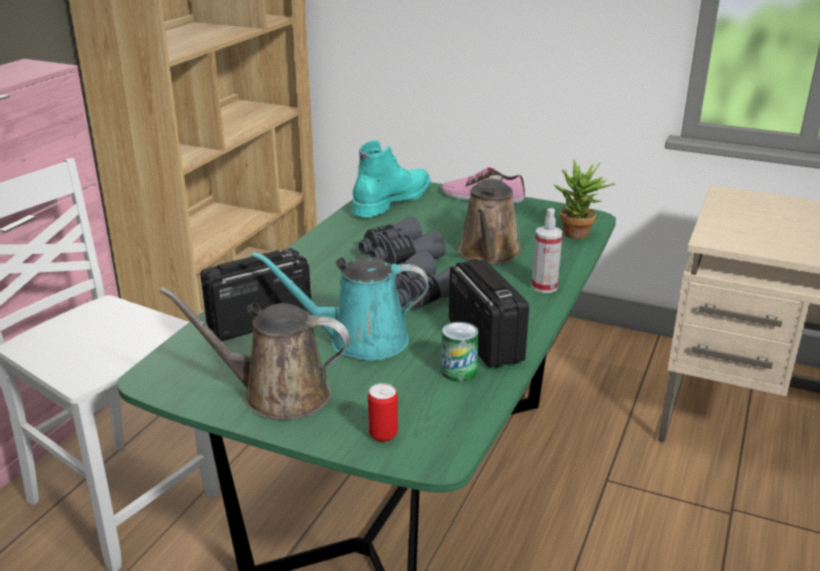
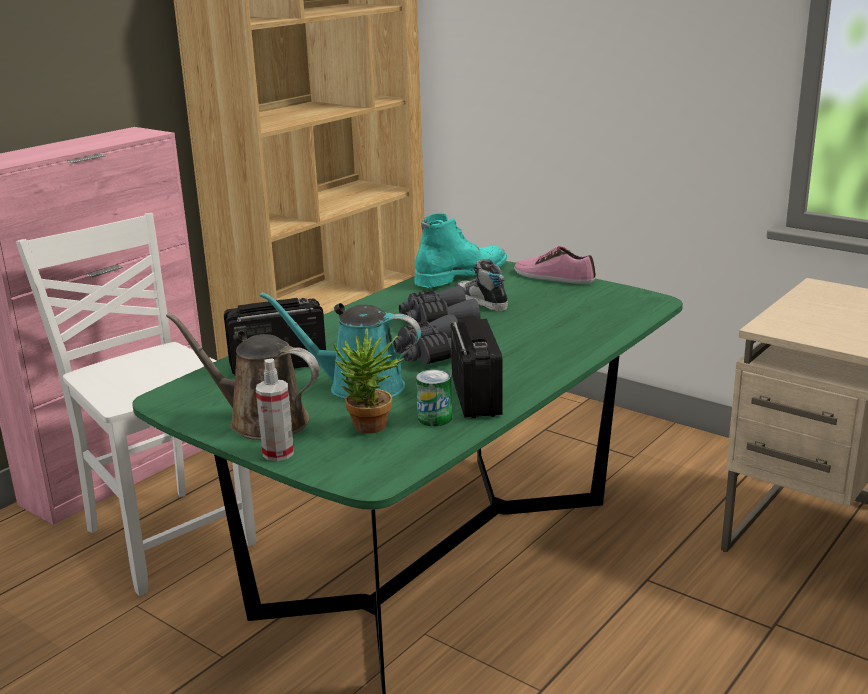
camera: 15 degrees right, 5 degrees down
(383, 434) = (335, 459): can -> none
(427, 228) = (481, 301): none -> shoe
(489, 254) = (527, 326): brown watering can -> none
(544, 287) = (565, 357): spray bottle -> spray bottle (278, 453)
(578, 236) = (630, 316): potted plant -> potted plant (369, 429)

